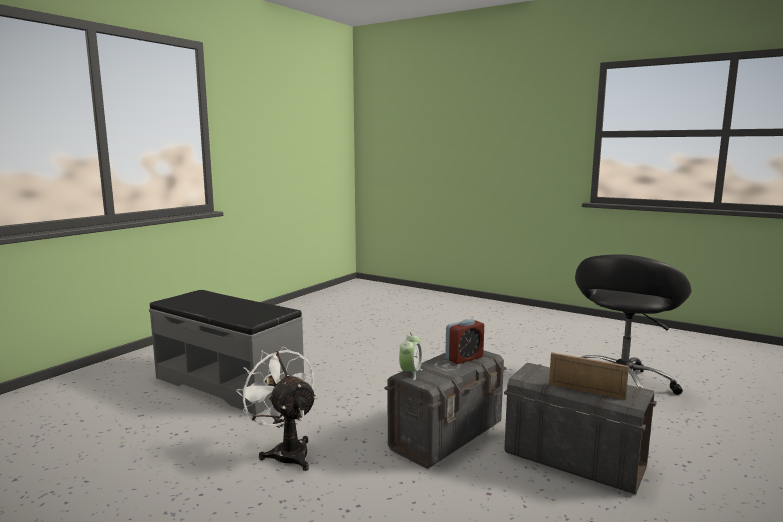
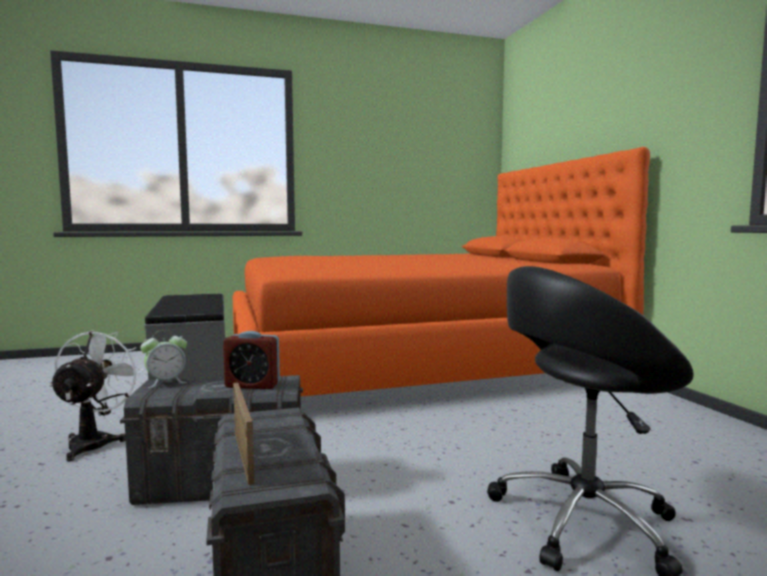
camera: 40 degrees right, 5 degrees down
(367, 321) = (414, 364): none -> orange bed

